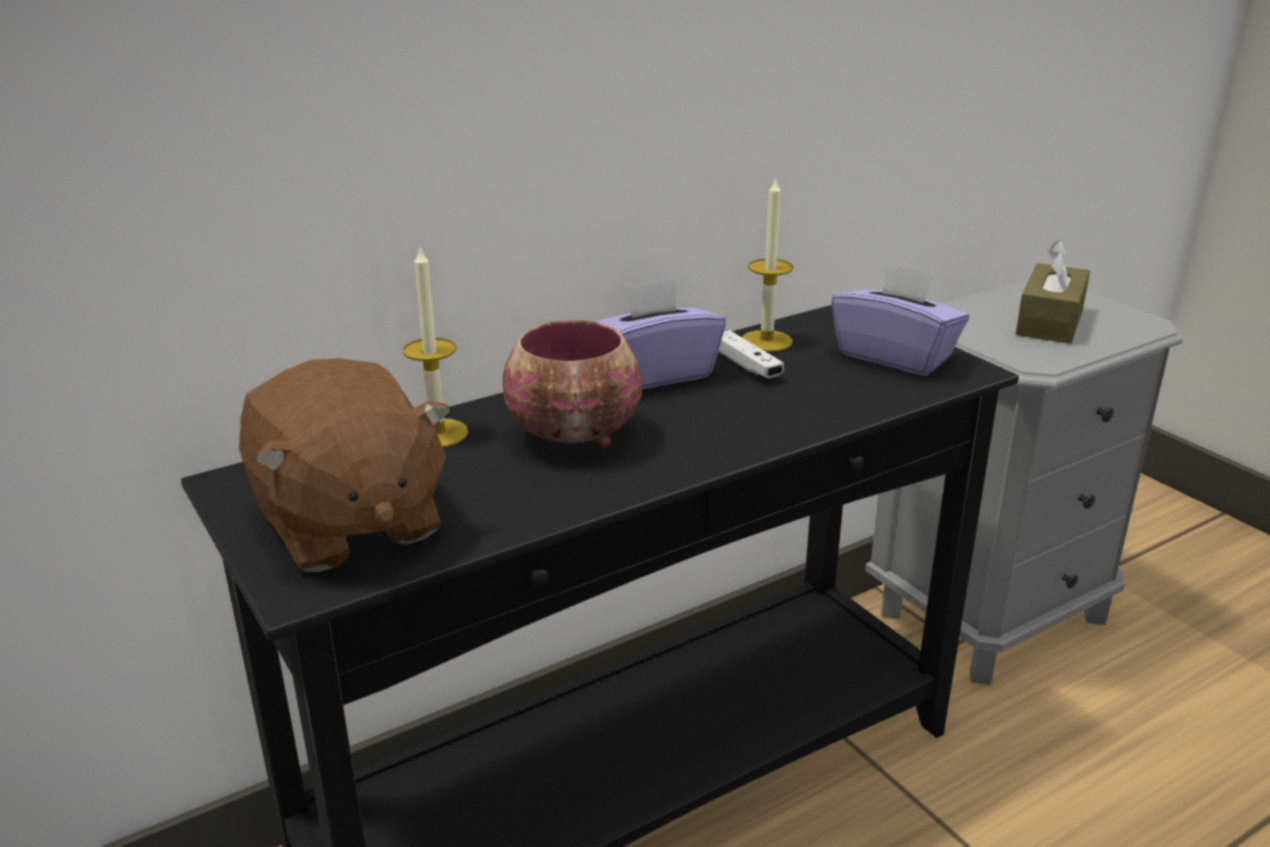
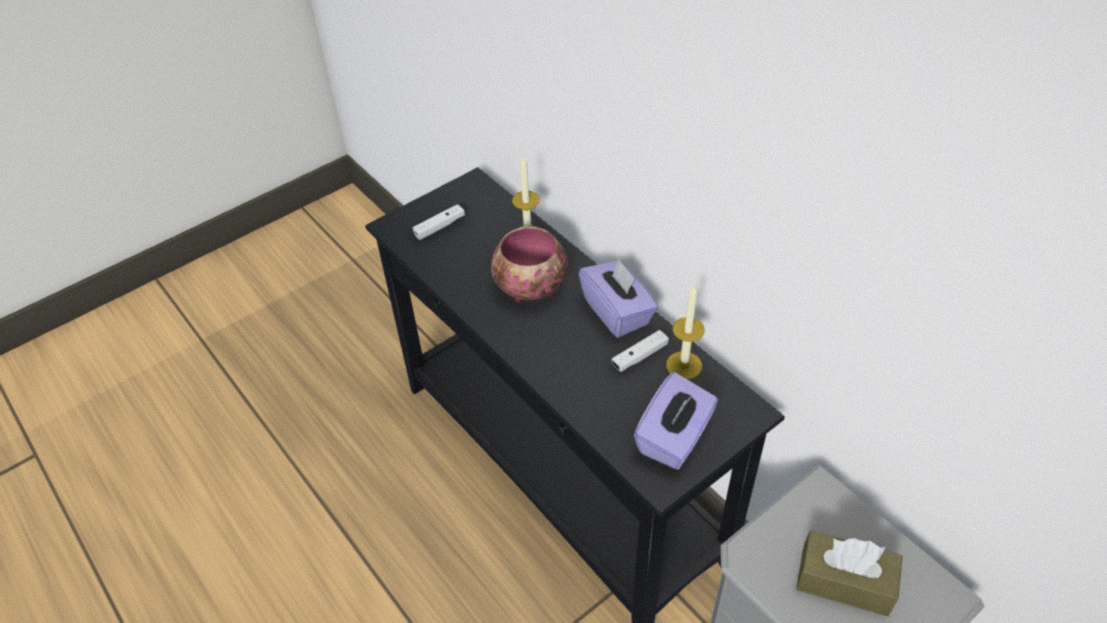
camera: 85 degrees right, 20 degrees up
(348, 524) = (439, 227): brown plush toy -> white game controller

